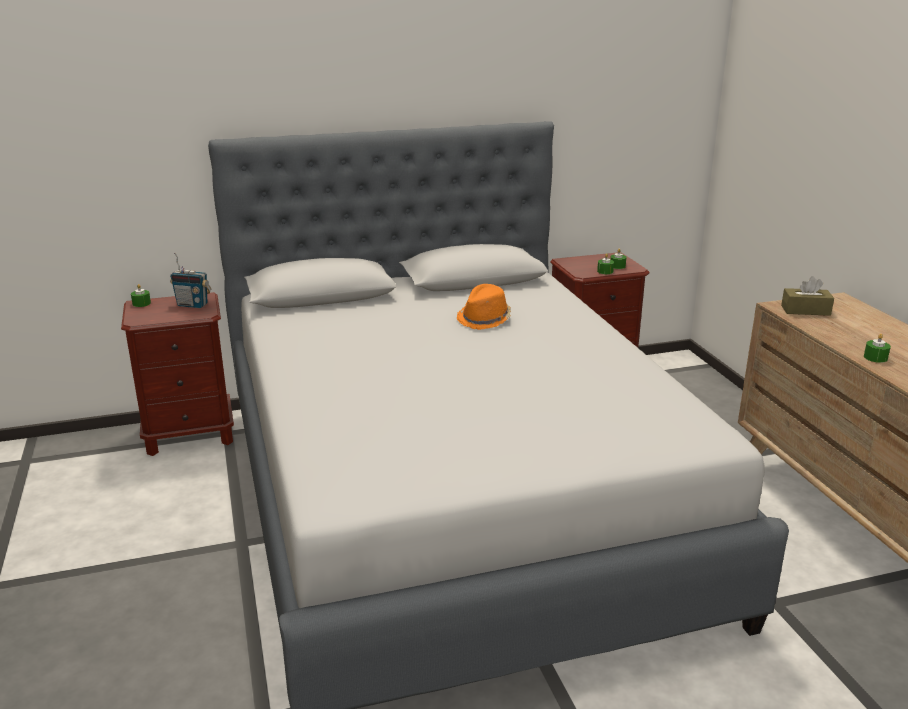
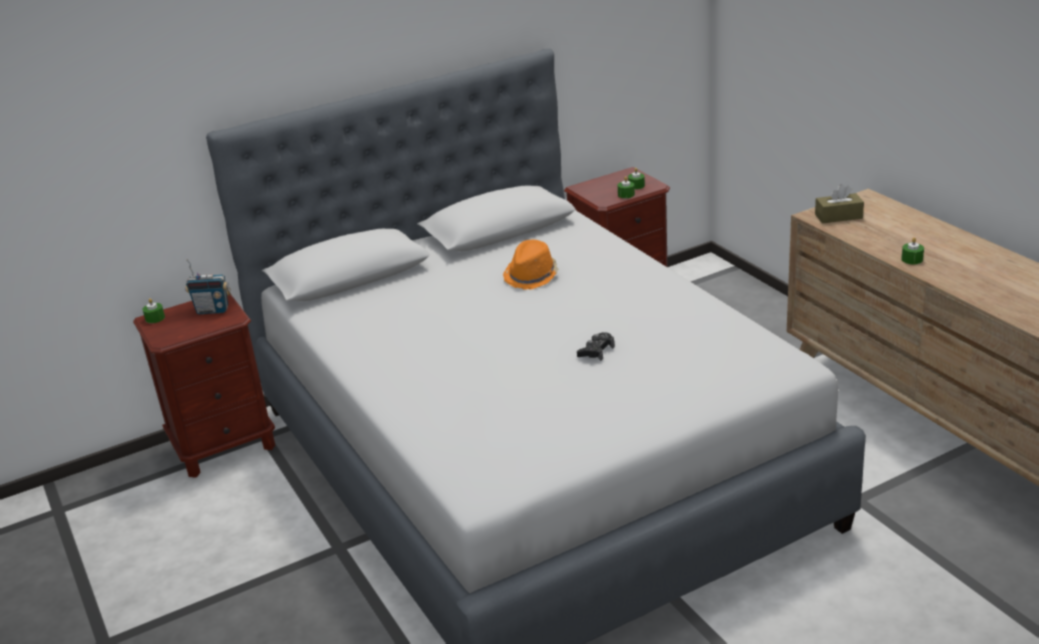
camera: 10 degrees left, 5 degrees up
(515, 391) = (596, 351): none -> black game controller

